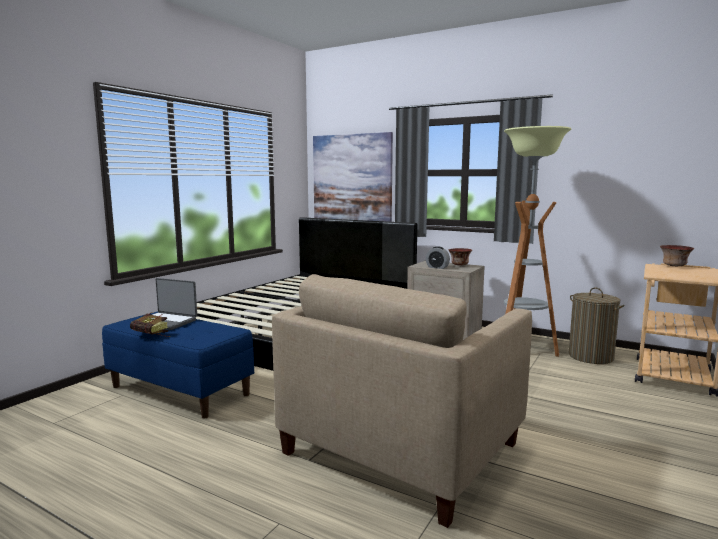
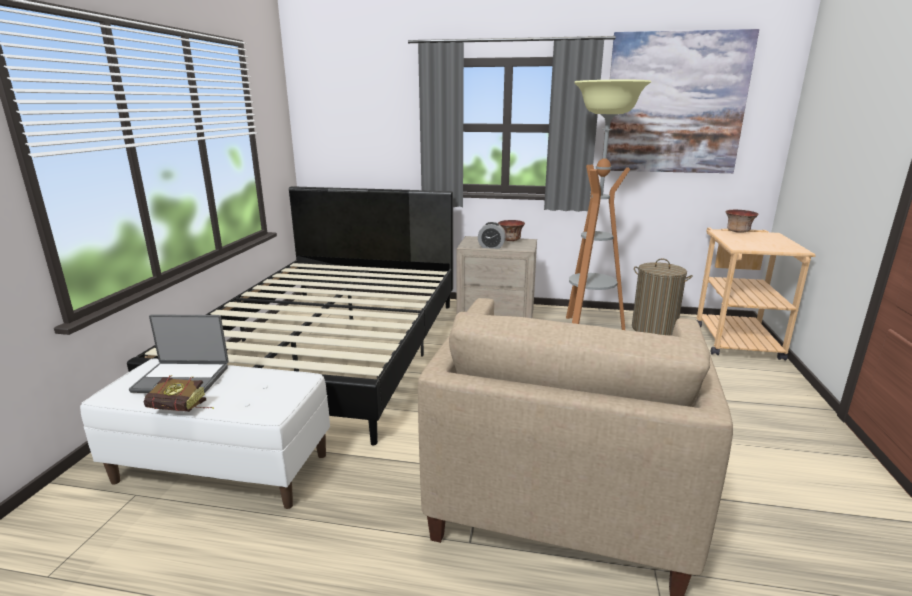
camera: 20 degrees left, 10 degrees up
(181, 390) = (224, 467): blue bench -> white bench
(352, 181) = (357, 136): picture -> picture (674, 104)

